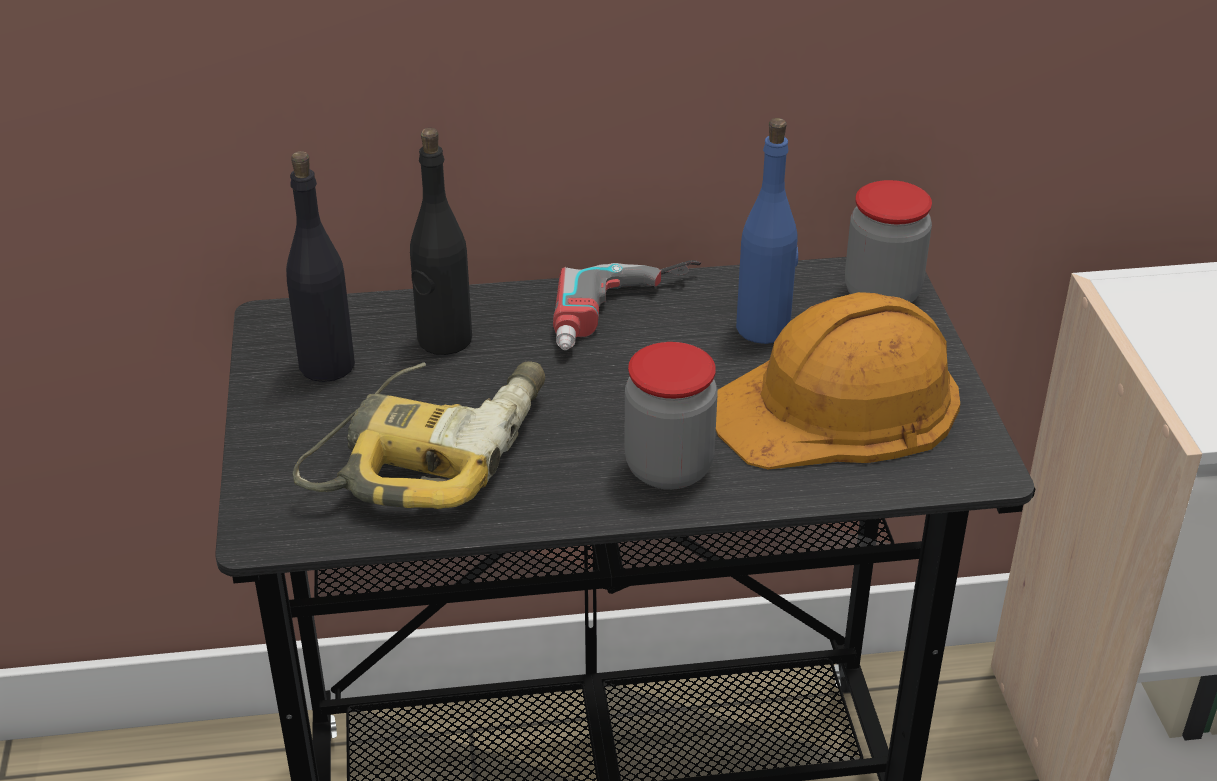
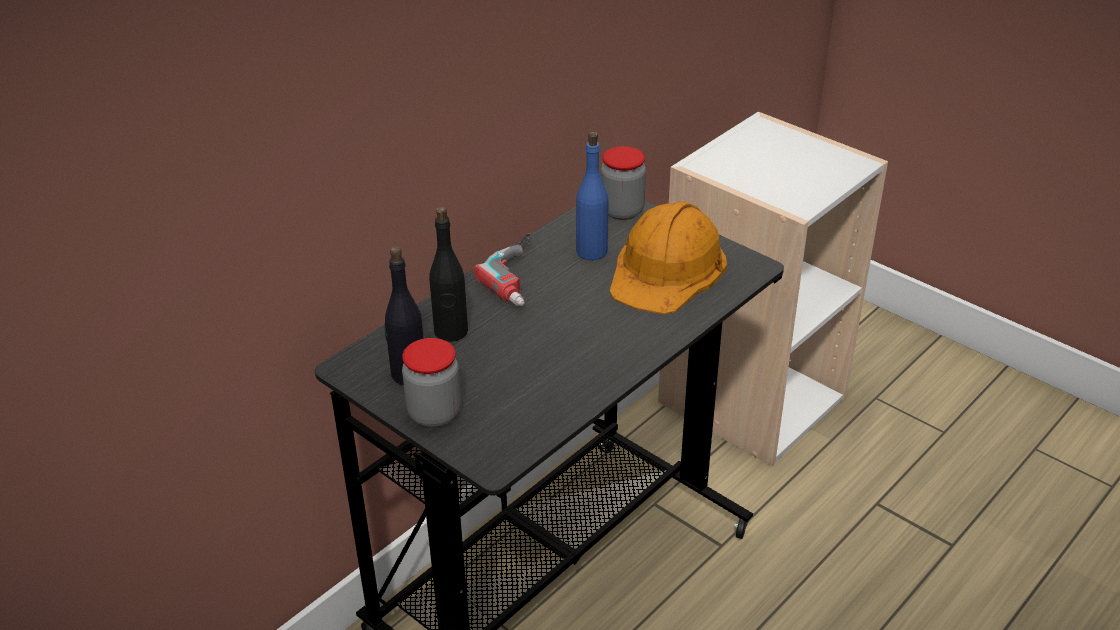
camera: 40 degrees left, 0 degrees up
(432, 448) = (518, 383): power drill -> none
(669, 468) = (634, 334): jar -> jar (434, 413)

